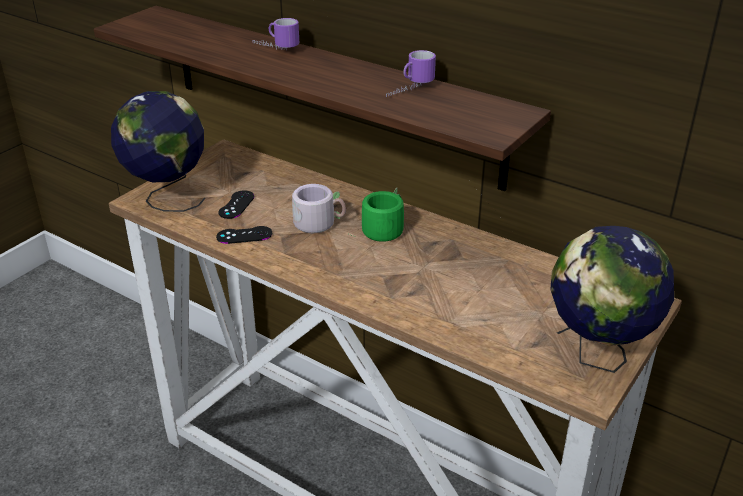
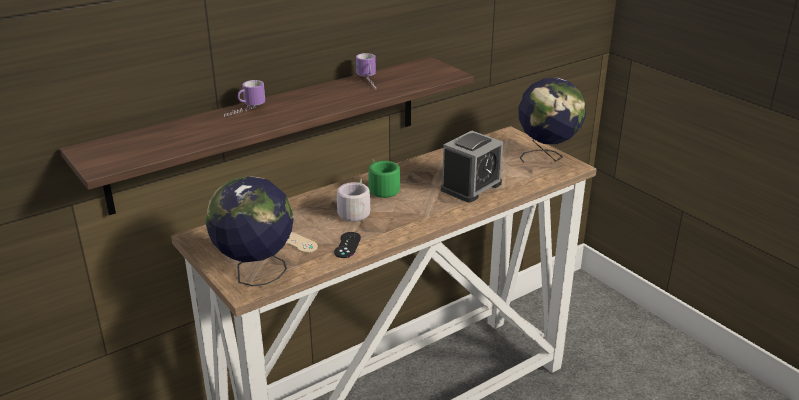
camera: 70 degrees left, 5 degrees down
(236, 205) = (297, 243): black game controller -> beige game controller
(442, 296) = (471, 187): none -> alarm clock

